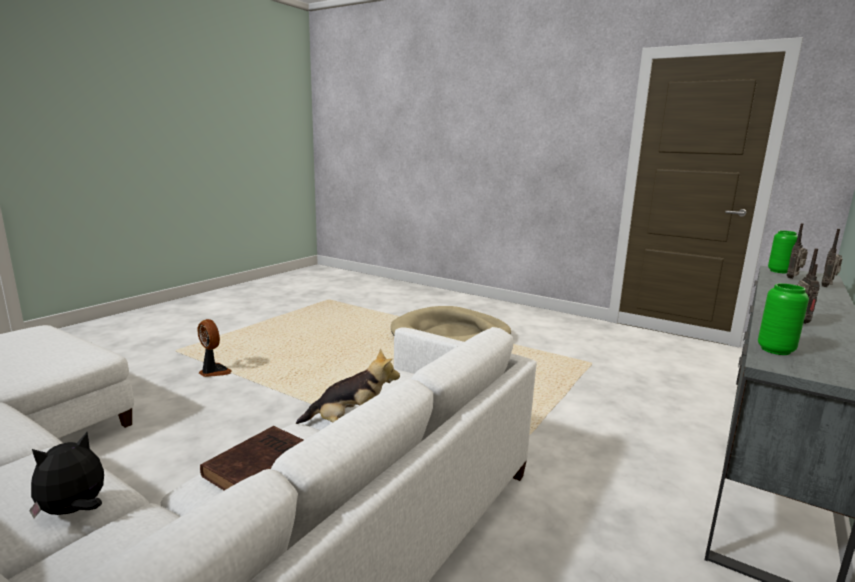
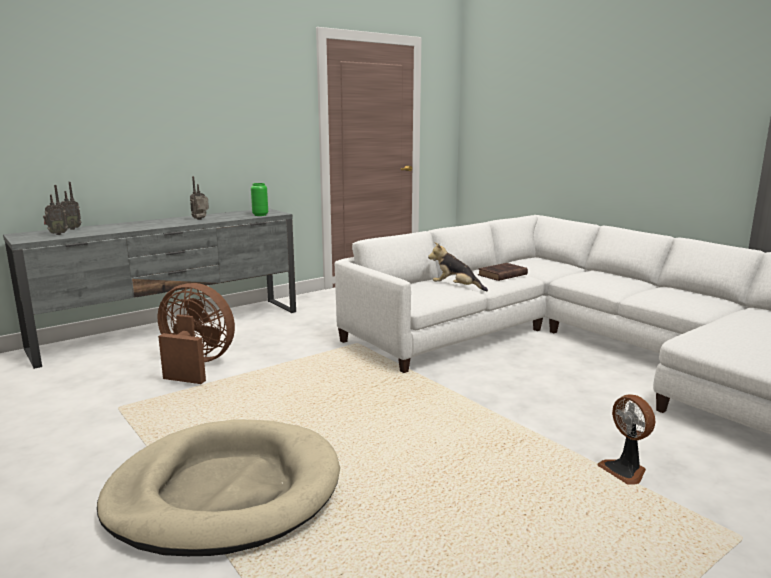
camera: 160 degrees left, 0 degrees up
(74, 511) = (573, 274): plush toy -> none
(618, 406) = (195, 365): none -> brown fan
(778, 271) = (33, 238): green vase -> none

